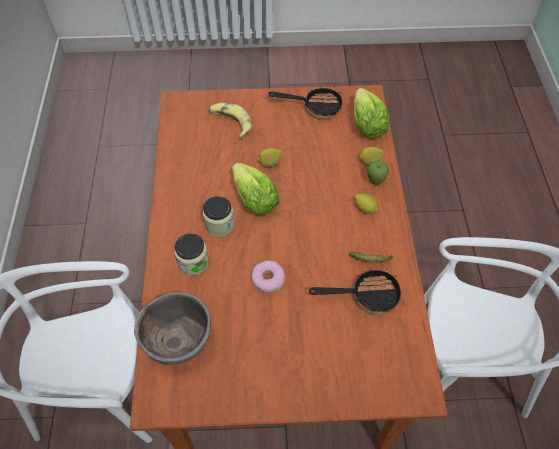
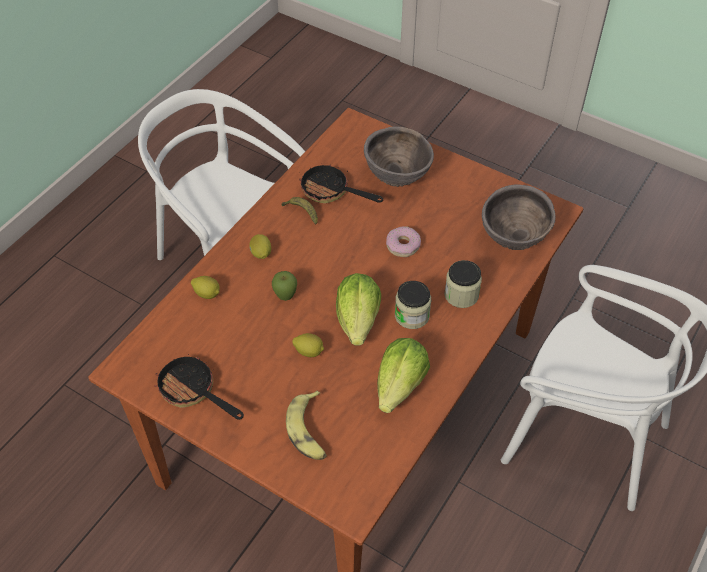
camera: 145 degrees left, 5 degrees down
(325, 347) = (397, 178): none -> brown bowl
(367, 125) = (165, 333): lettuce -> lettuce (400, 385)
(375, 182) = (225, 271): apple -> apple (285, 297)

